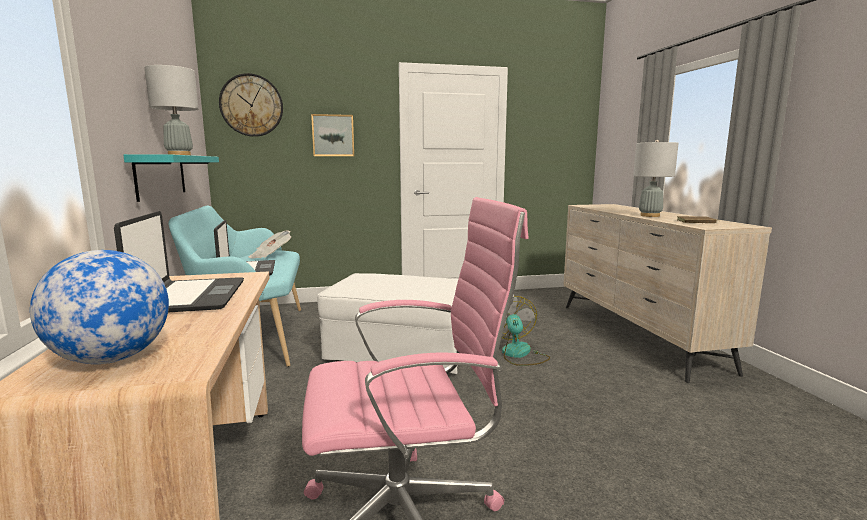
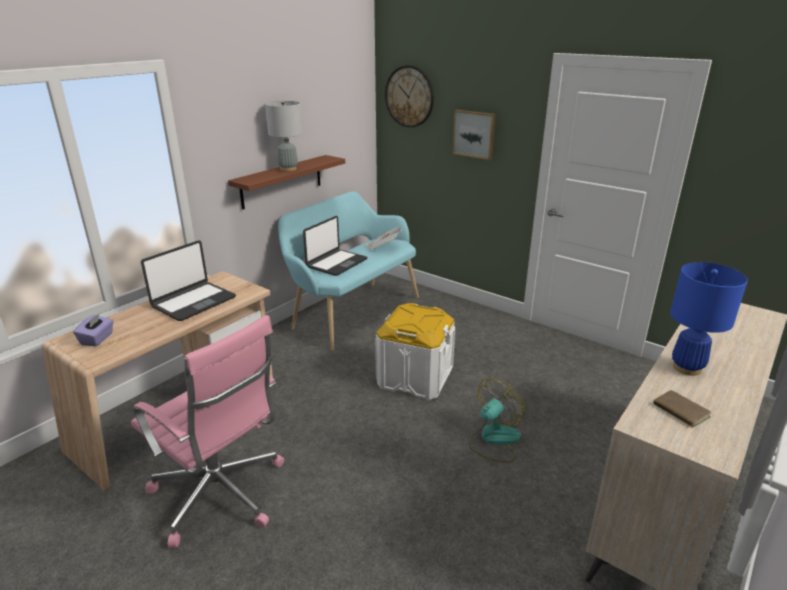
camera: 50 degrees right, 15 degrees up
(111, 359) = (97, 339): globe -> purple tissue box
(161, 176) = (282, 181): turquoise shelf -> brown shelf
(399, 350) = (415, 377): white ottoman -> white storage box
(649, 216) = (686, 368): grey table lamp -> blue table lamp

